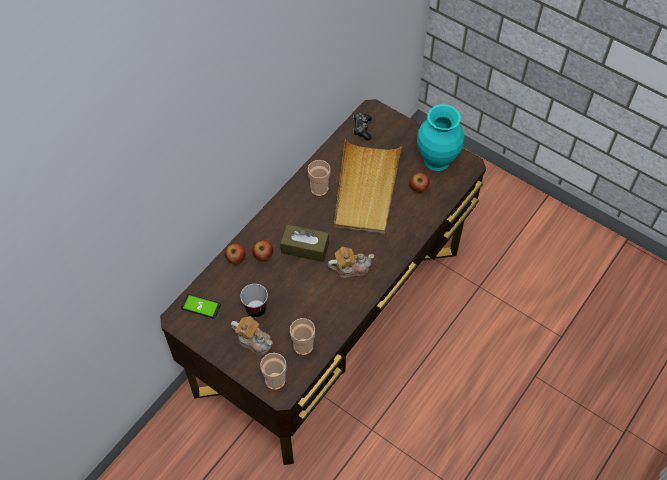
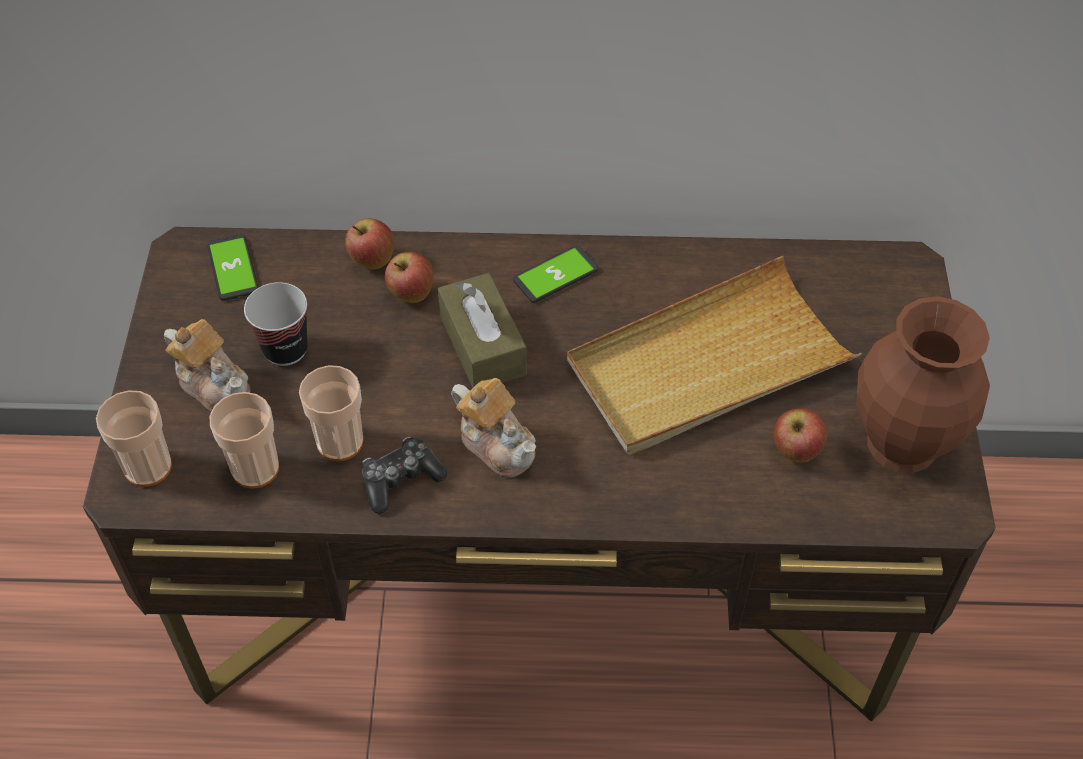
camera: 55 degrees right, 5 degrees down
(254, 340) = (214, 384): teapot -> teapot turned 45 degrees counterclockwise
(292, 208) = (556, 275): none -> phone
(319, 189) = (638, 291): cup -> cup (340, 442)
(362, 129) = (847, 276): game controller -> game controller (400, 480)
(436, 160) = (901, 441): turquoise vase -> brown vase

